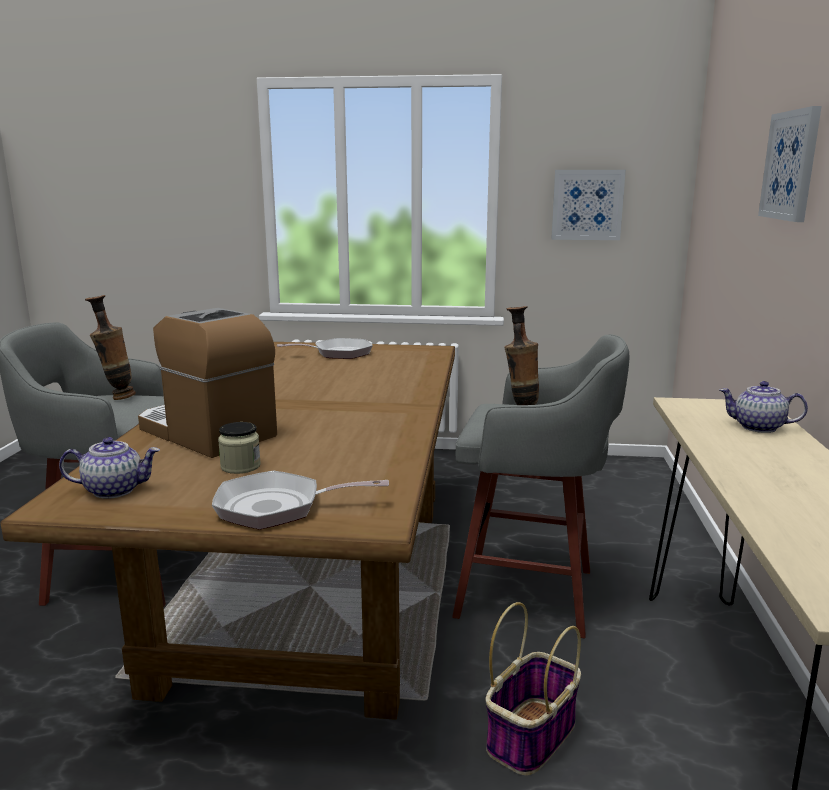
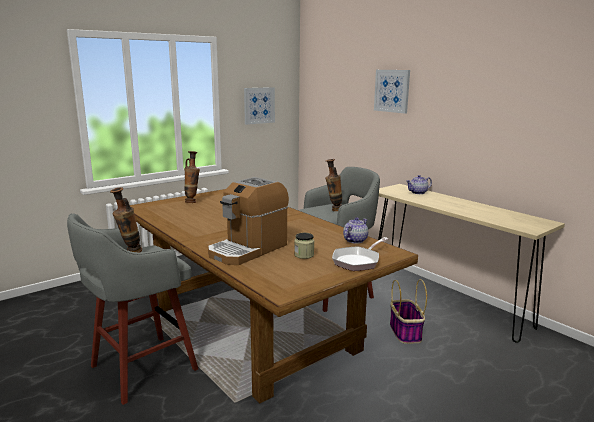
camera: 45 degrees left, 0 degrees up
(115, 490) = (285, 279): teapot -> teapot (355, 240)
(206, 432) = (248, 249): coffee machine -> coffee machine turned 45 degrees counterclockwise
(338, 353) = (192, 202): frying pan -> vase

